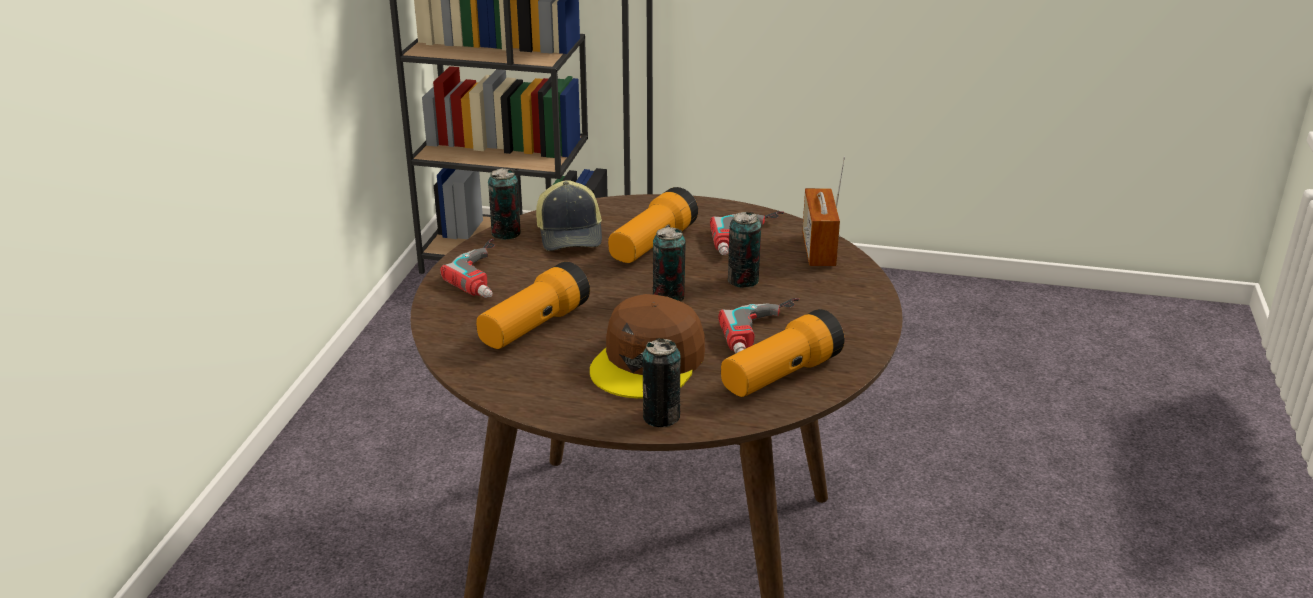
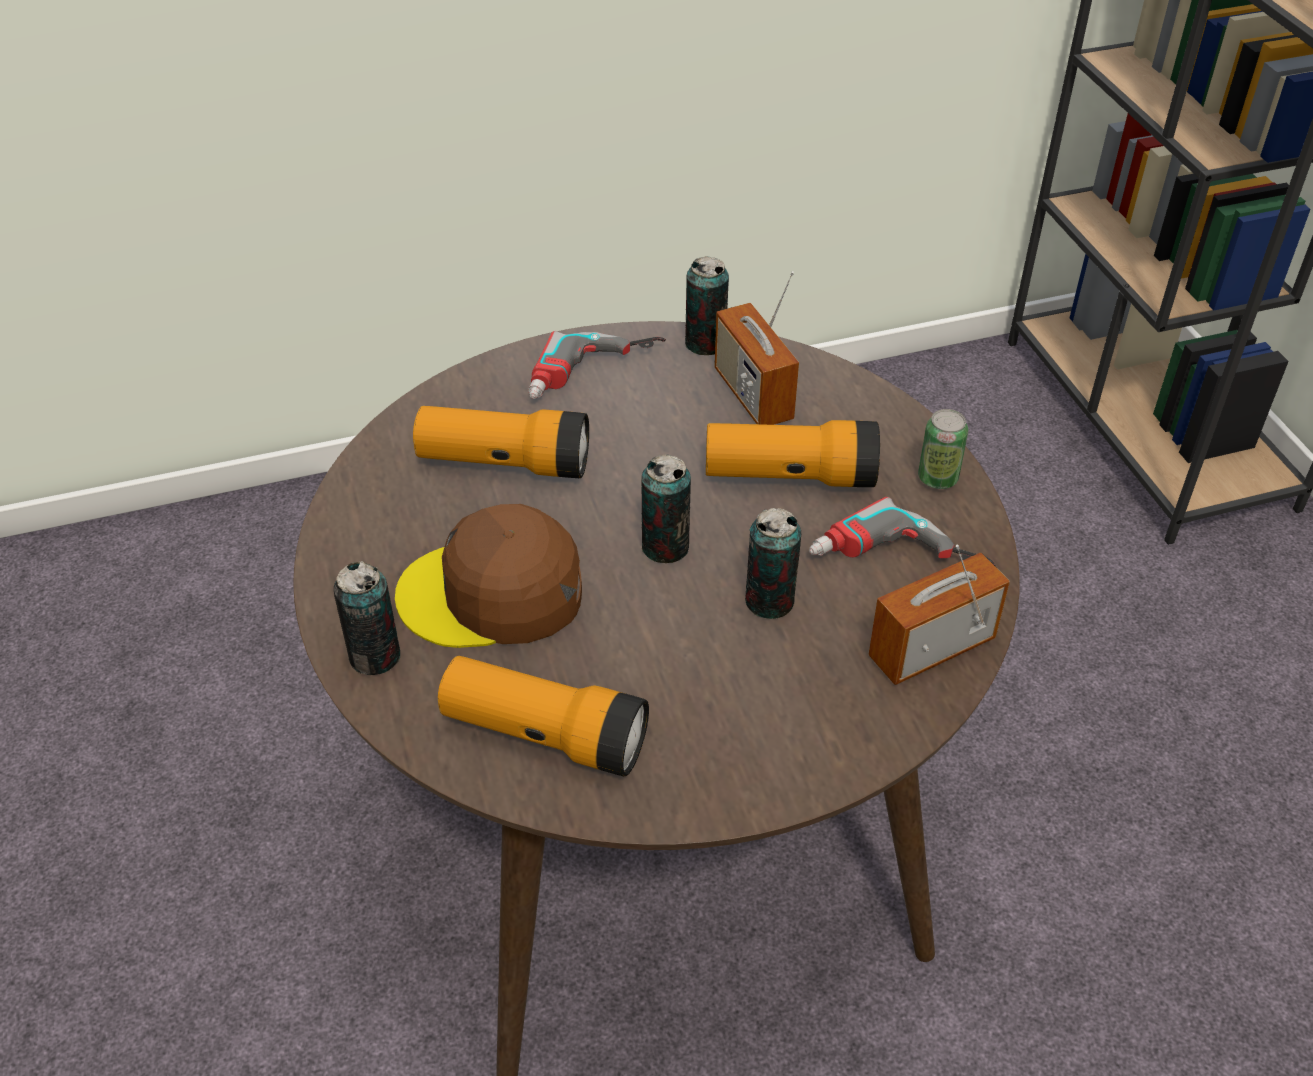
camera: 60 degrees right, 15 degrees up
(571, 234) = (753, 395): cap -> radio
(700, 209) = (937, 478): none -> can
(767, 334) = (642, 682): power drill -> none

